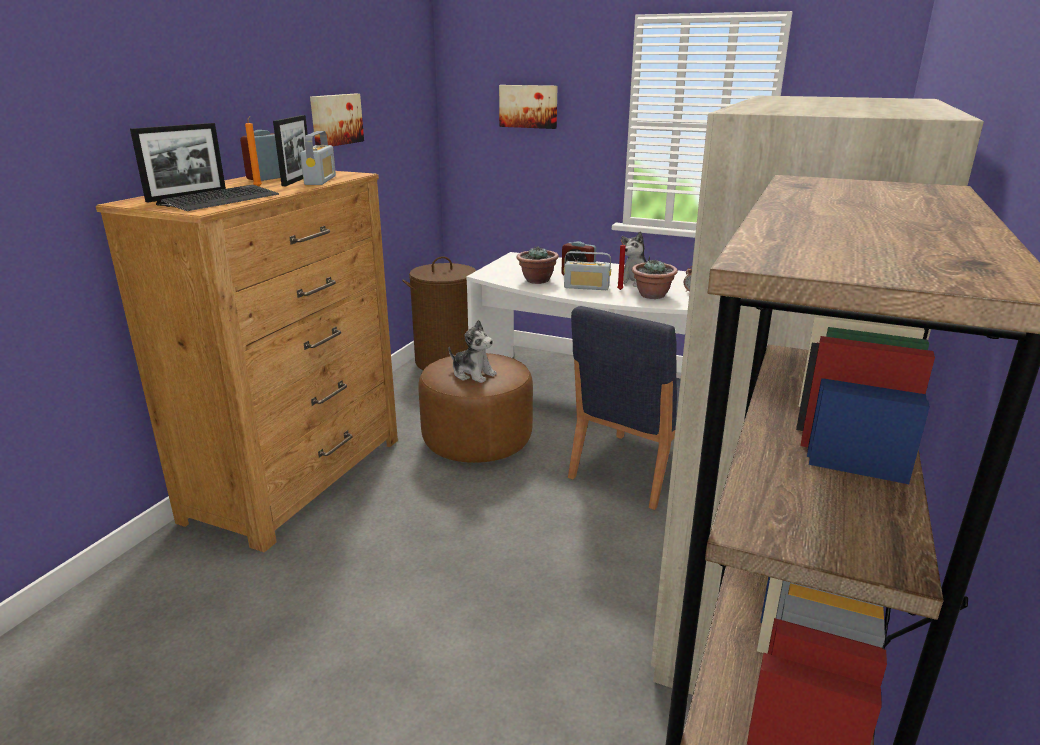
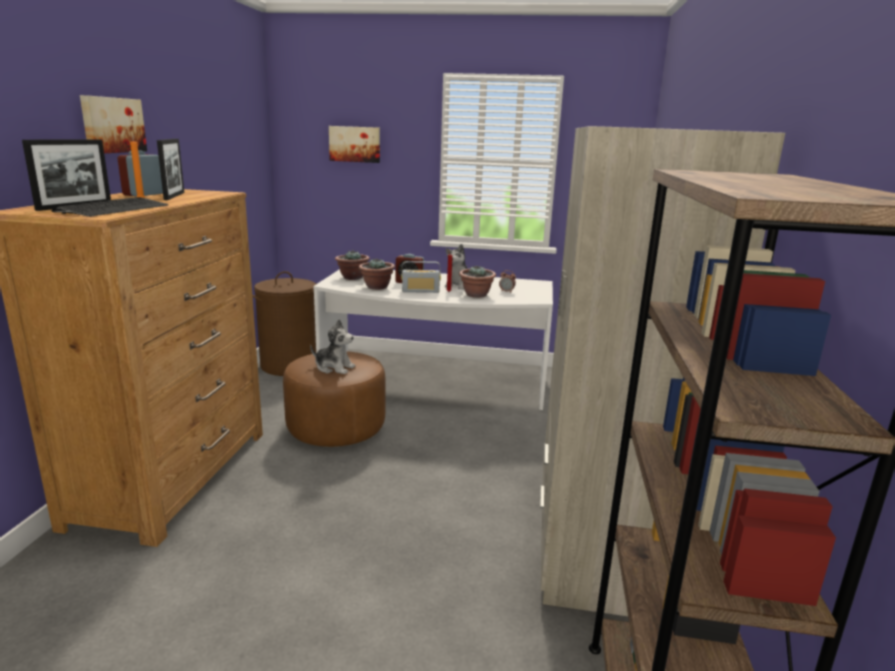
camera: 15 degrees left, 5 degrees down
(320, 180) = (197, 196): radio -> none
(335, 120) = (192, 148): picture -> picture (112, 125)
(514, 267) = (352, 278): none -> potted plant
(633, 470) = (475, 439): blue chair -> none

